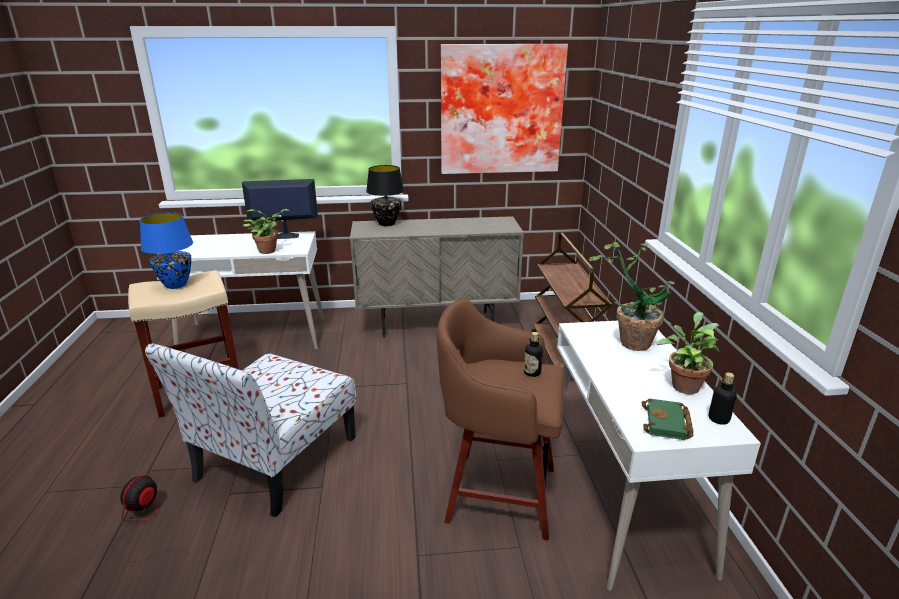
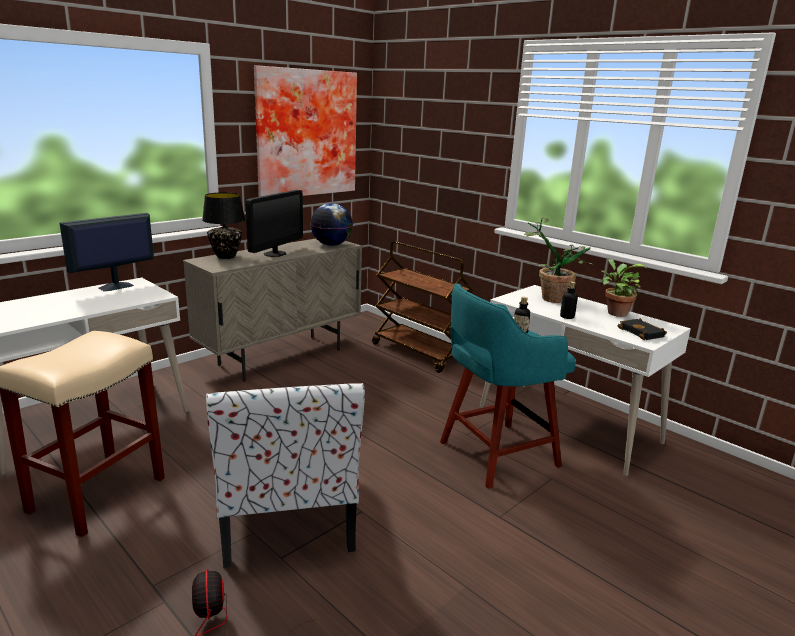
camera: 40 degrees left, 5 degrees down
(176, 285) = (76, 352): blue table lamp -> none
(269, 250) = (125, 301): potted plant -> none
(429, 227) = (275, 254): none -> monitor
(495, 226) = (331, 245): none -> globe
(497, 493) = (495, 454): brown stool -> turquoise stool
(668, 424) = (643, 333): green book -> black book
(718, 419) = (657, 323): bottle -> bottle (567, 317)

